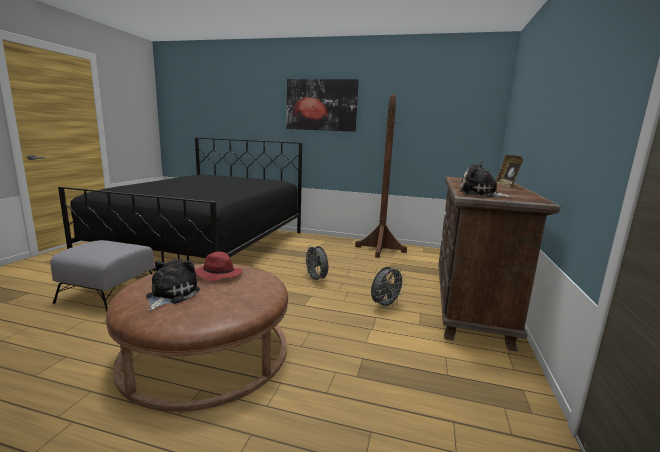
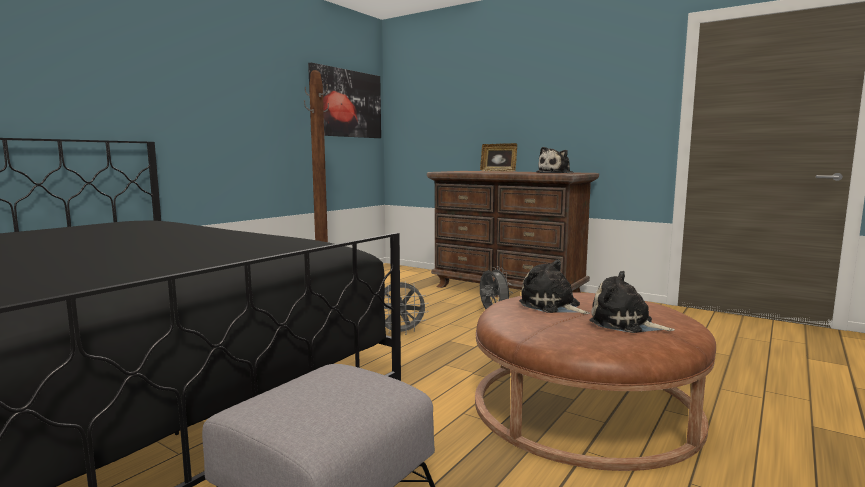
camera: 70 degrees left, 5 degrees down
(218, 274) = (552, 306): red hat -> plush toy
(321, 105) = (180, 72): picture -> picture (346, 103)

